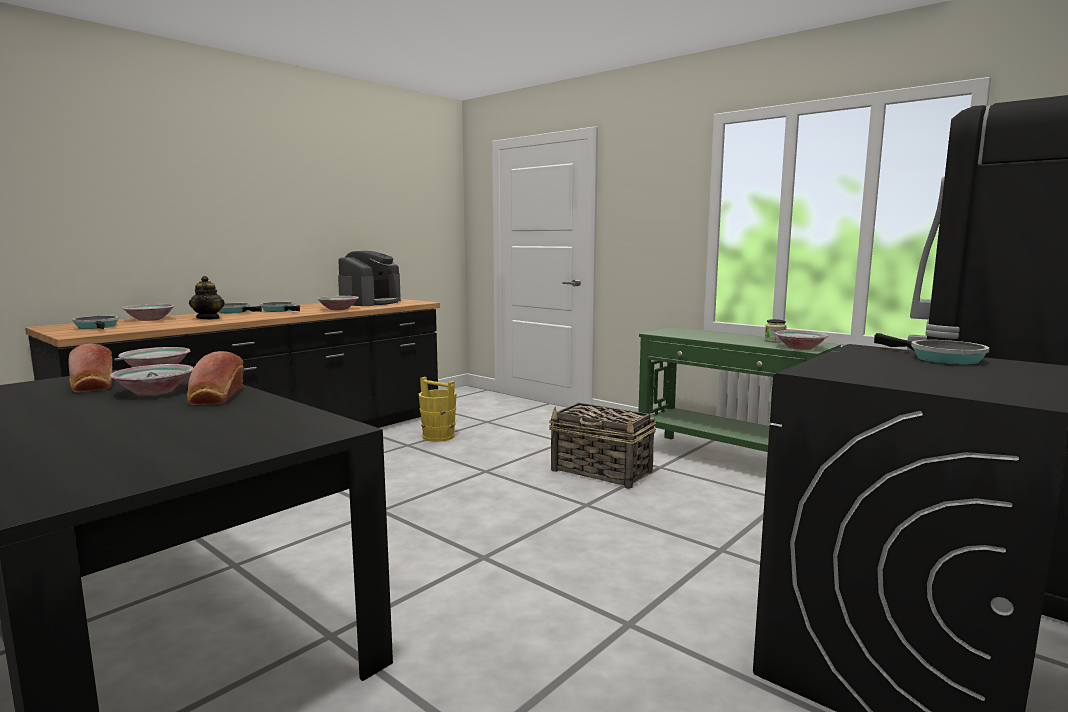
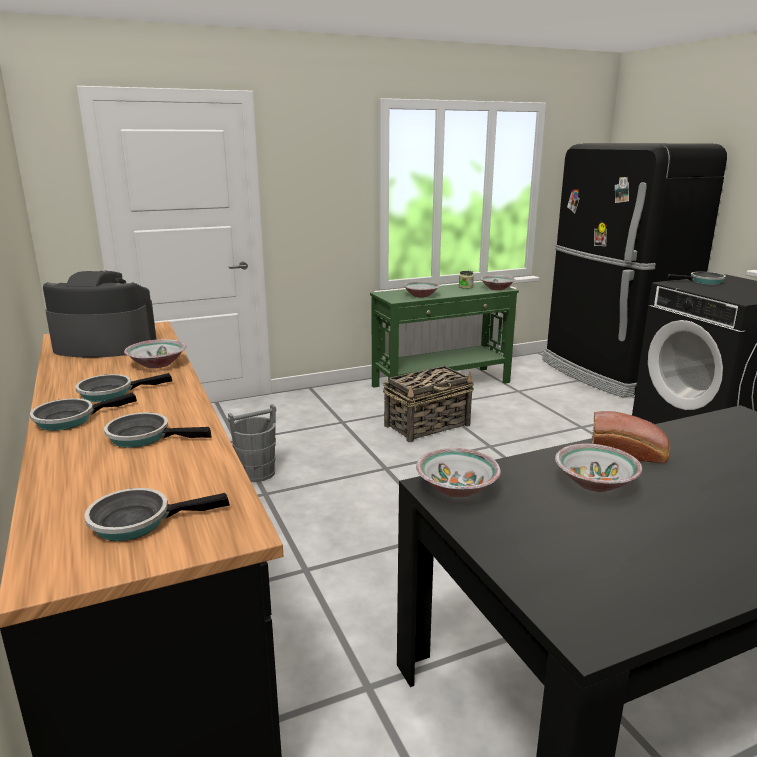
camera: 65 degrees left, 10 degrees up
(93, 385) = (545, 521): bread -> none
(150, 319) = (77, 481): bowl -> bowl (420, 295)
(208, 318) = (144, 437): teapot -> frying pan
(370, 302) = (104, 345): coffee machine -> coffee machine turned 45 degrees counterclockwise
(438, 436) = (257, 472): yellow bucket -> grey bucket

